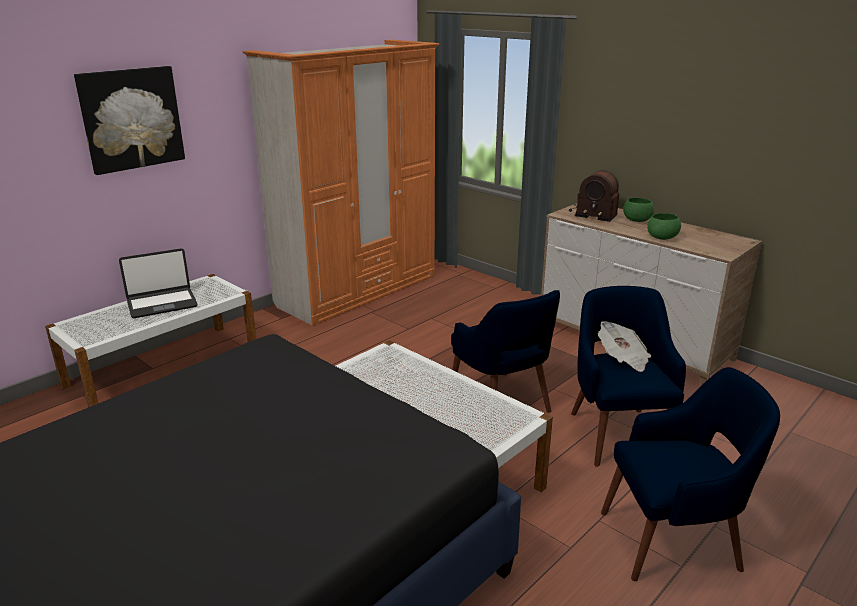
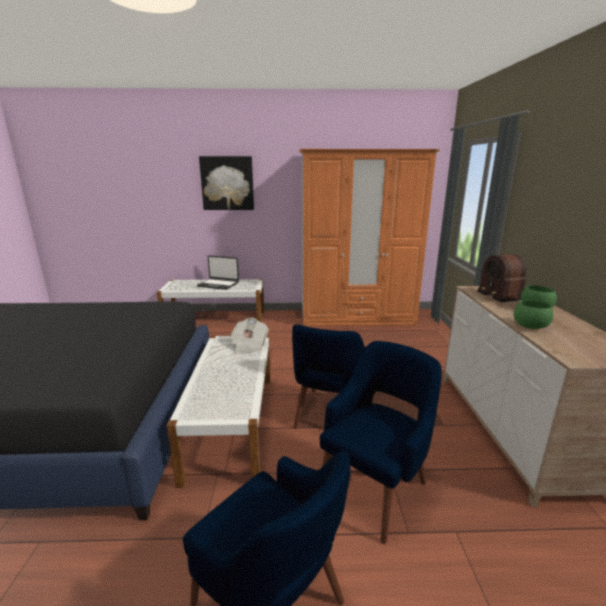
camera: 45 degrees right, 5 degrees down
(623, 359) = (385, 416): newspaper -> newspaper (249, 346)

